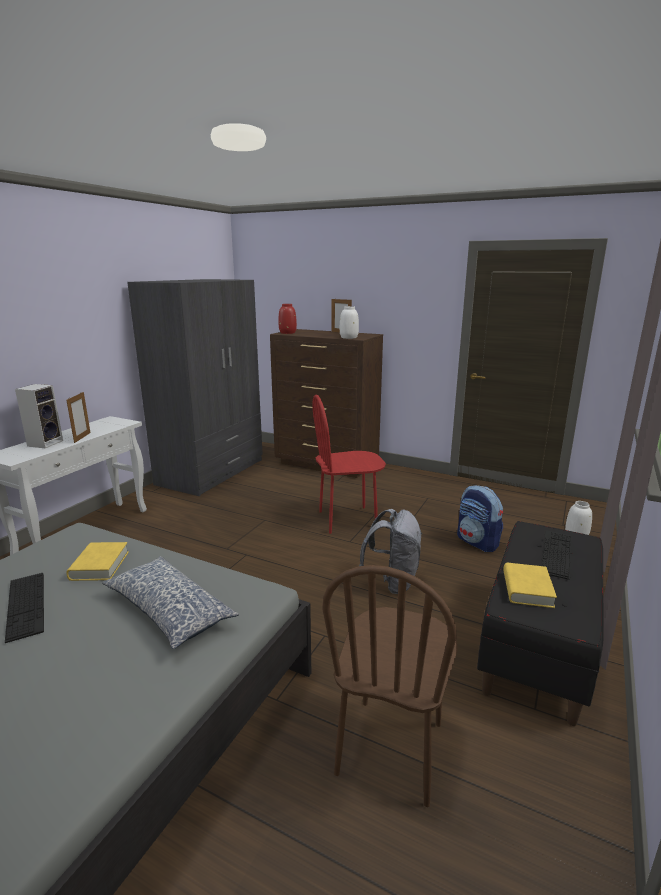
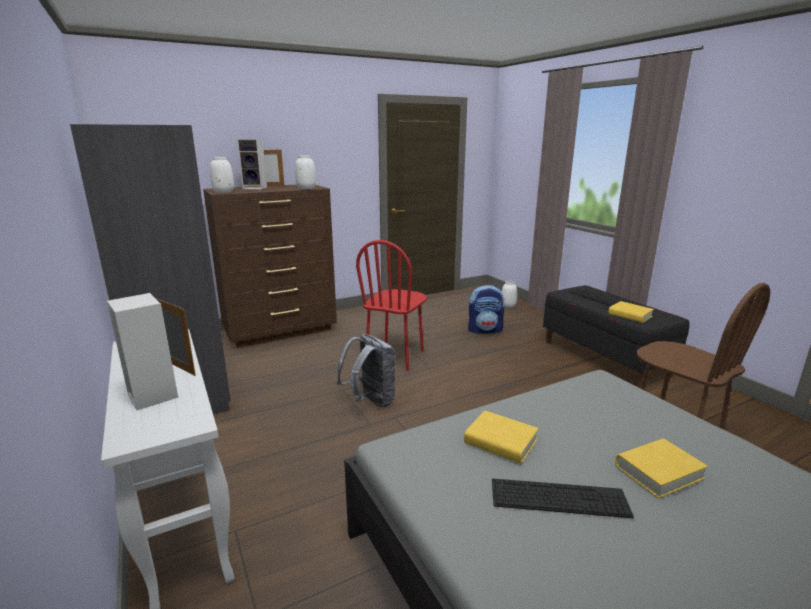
camera: 55 degrees left, 0 degrees up
(79, 648) = (658, 472): none -> yellow book
(168, 611) = (612, 420): pillow -> none
(288, 333) = (223, 192): red vase -> white vase
(321, 333) = (256, 188): none -> speaker
(392, 582) = (504, 372): grey backpack -> grey backpack (370, 401)

